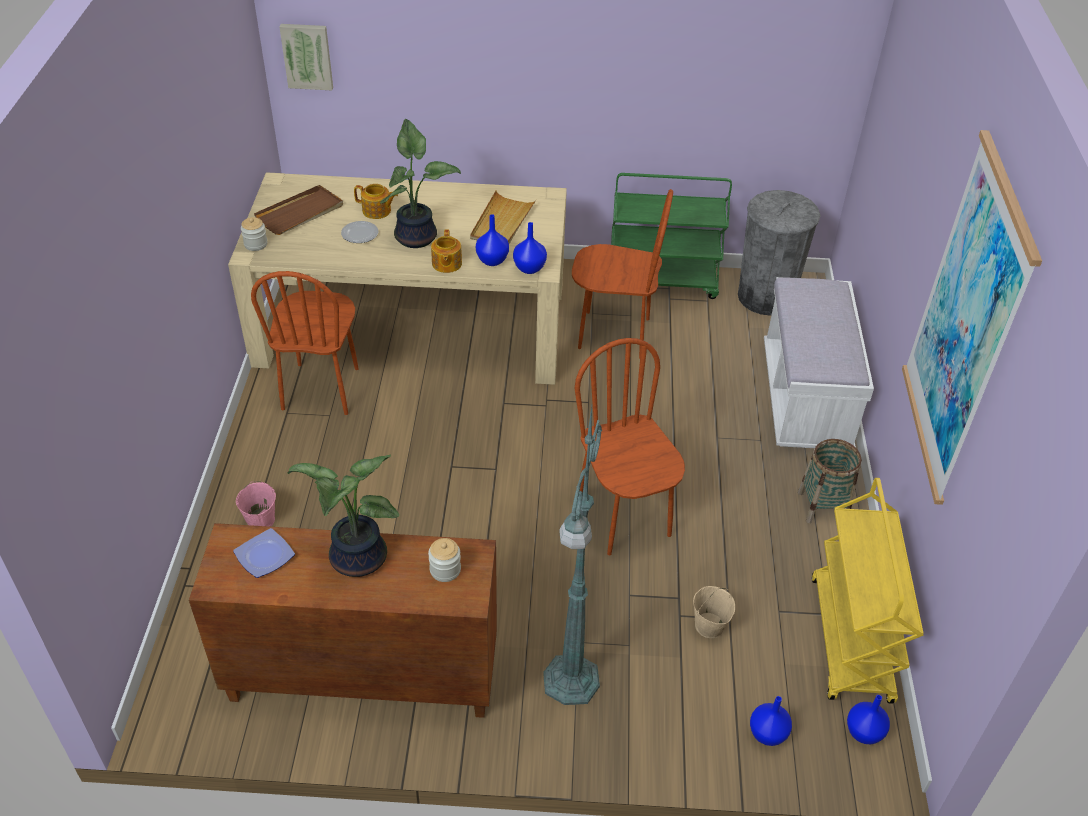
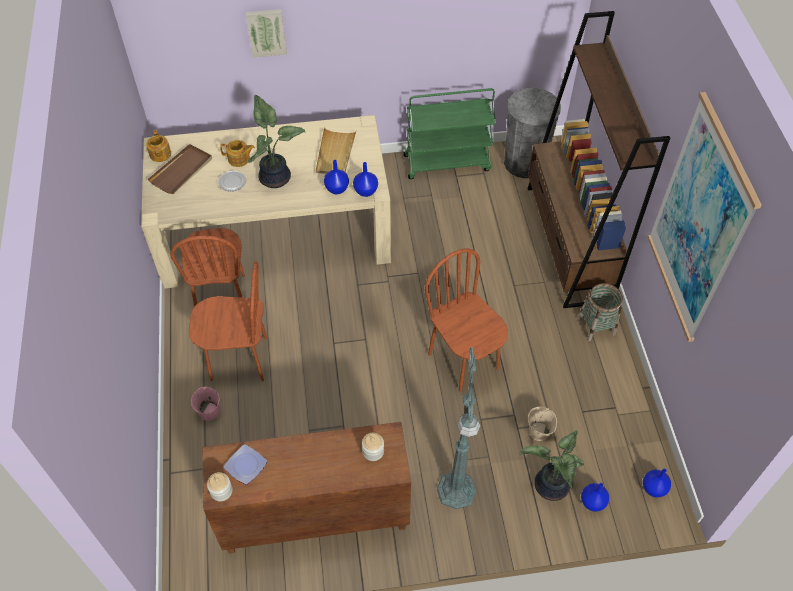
camera: 10 degrees left, 10 degrees up
(256, 244) = (156, 205): jar -> jar (221, 491)
(307, 56) = (161, 45): picture -> picture (266, 32)
(355, 559) = (309, 456): potted plant -> potted plant (549, 487)
(446, 264) = (304, 198): teapot -> teapot (160, 154)
(614, 334) = (423, 213): brown chair -> brown chair (239, 359)
(805, 399) = (568, 243): white bench -> brown bookcase
(851, 640) = (633, 424): yellow cart -> none

